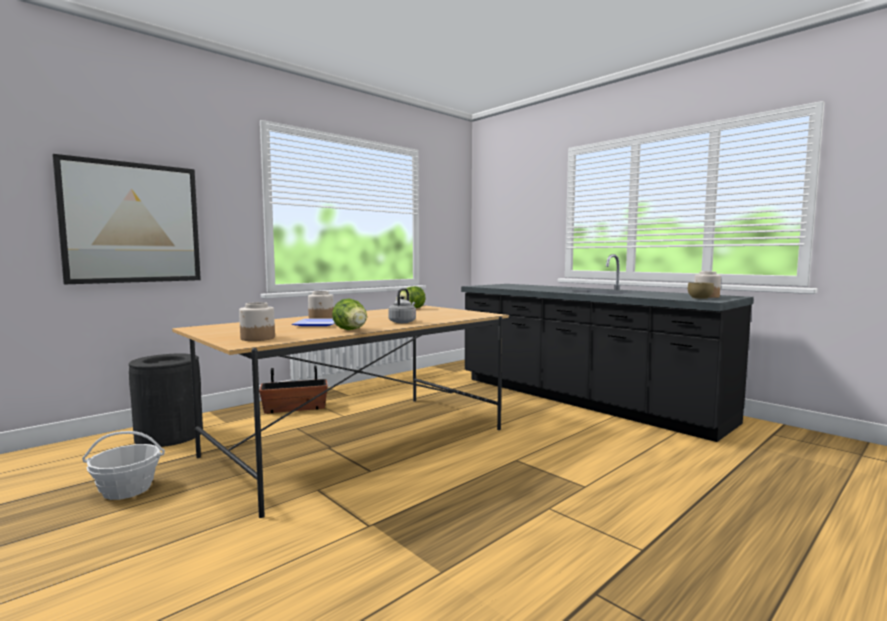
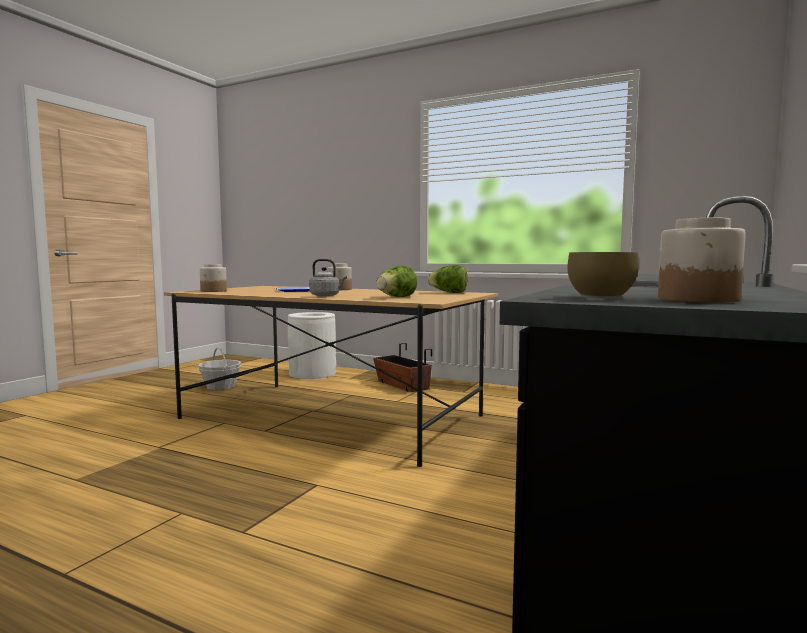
camera: 70 degrees right, 0 degrees up
(132, 223) = (328, 212): picture -> none
(169, 435) = (312, 373): black trash can -> white trash can
(352, 330) = (261, 294): lettuce -> lettuce (396, 297)

